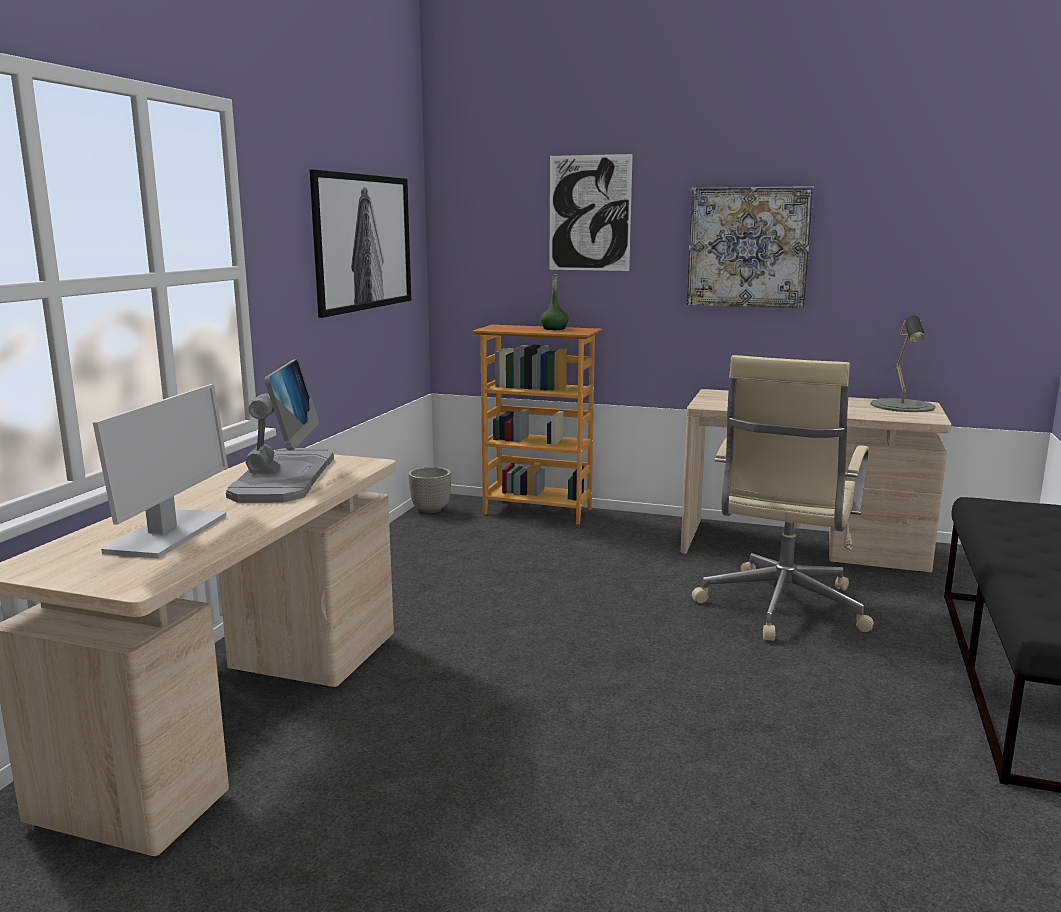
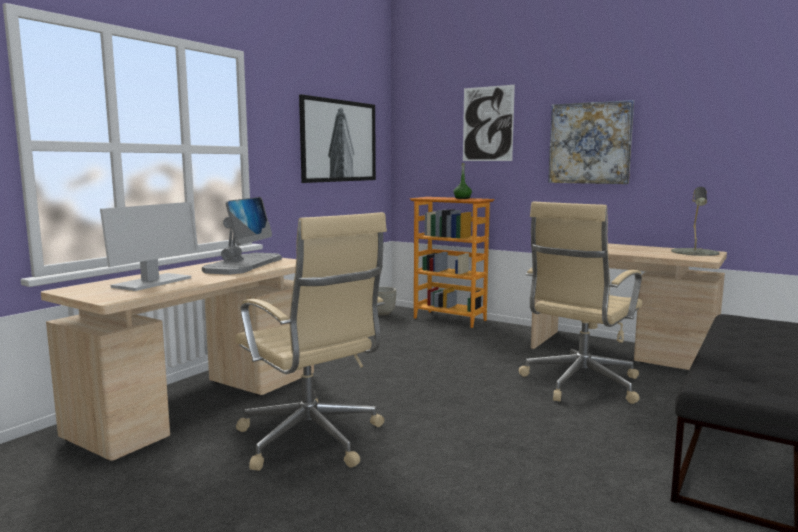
camera: 15 degrees right, 5 degrees down
(464, 759) = (312, 440): none -> beige office chair

